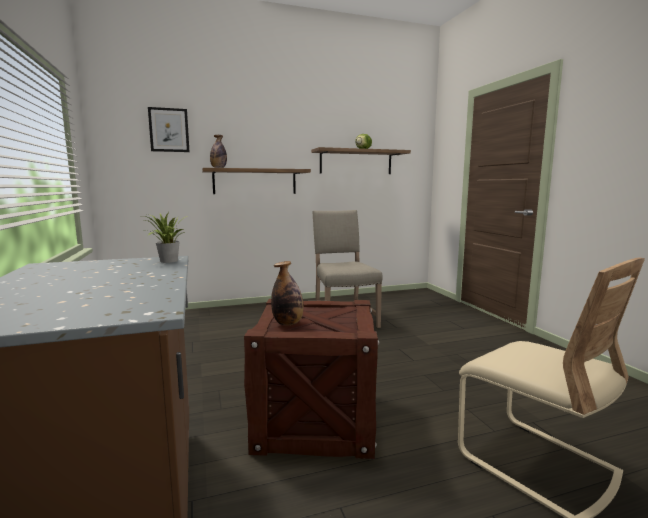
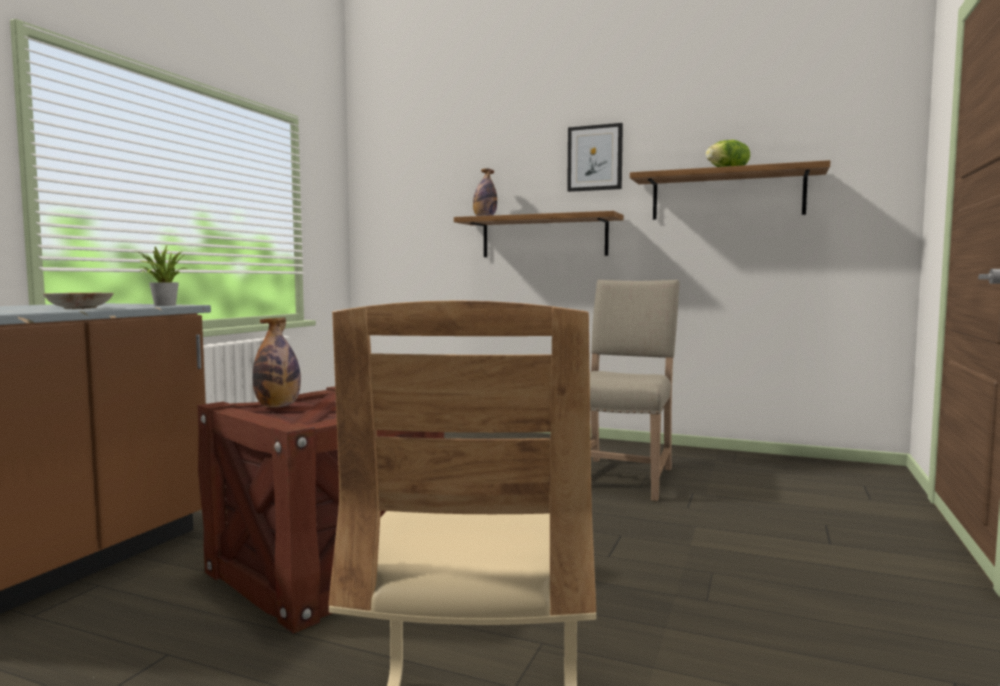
camera: 40 degrees right, 5 degrees down
(149, 276) = (79, 308): none -> plate
(169, 130) = (434, 169): picture -> picture (595, 158)

